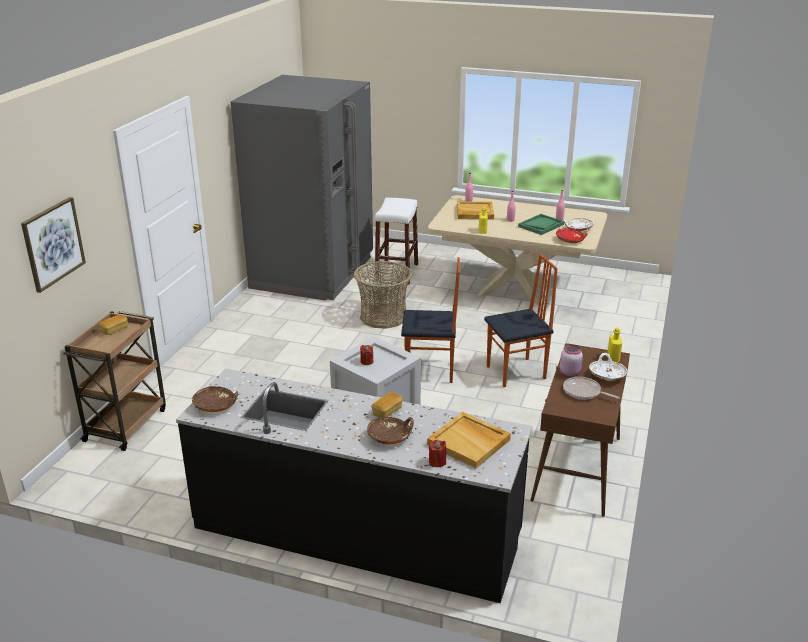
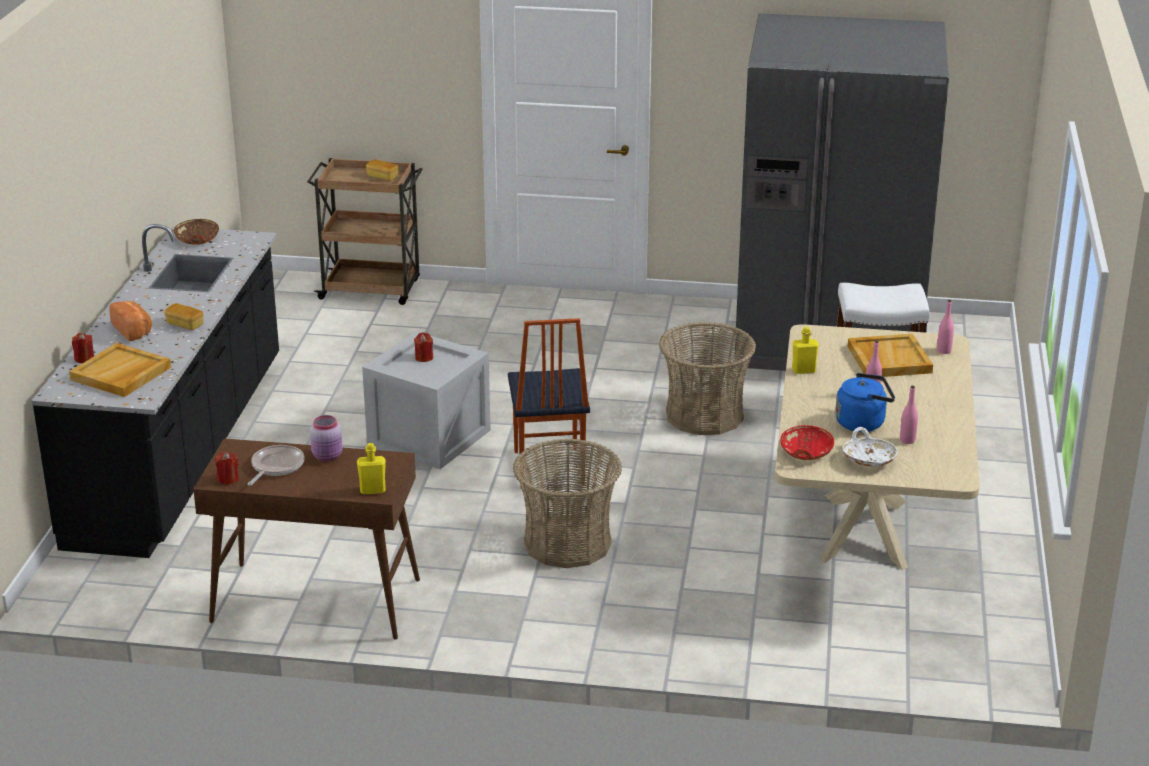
camera: 80 degrees right, 0 degrees up
(53, 243) = (343, 46): picture -> none
(390, 437) = (134, 330): brown bowl -> bread
(517, 373) = (567, 543): chair -> basket
(541, 225) = (863, 422): green tray -> blue kettle
(601, 411) = (228, 479): none -> red candle
(607, 375) = (322, 484): white bowl -> none

